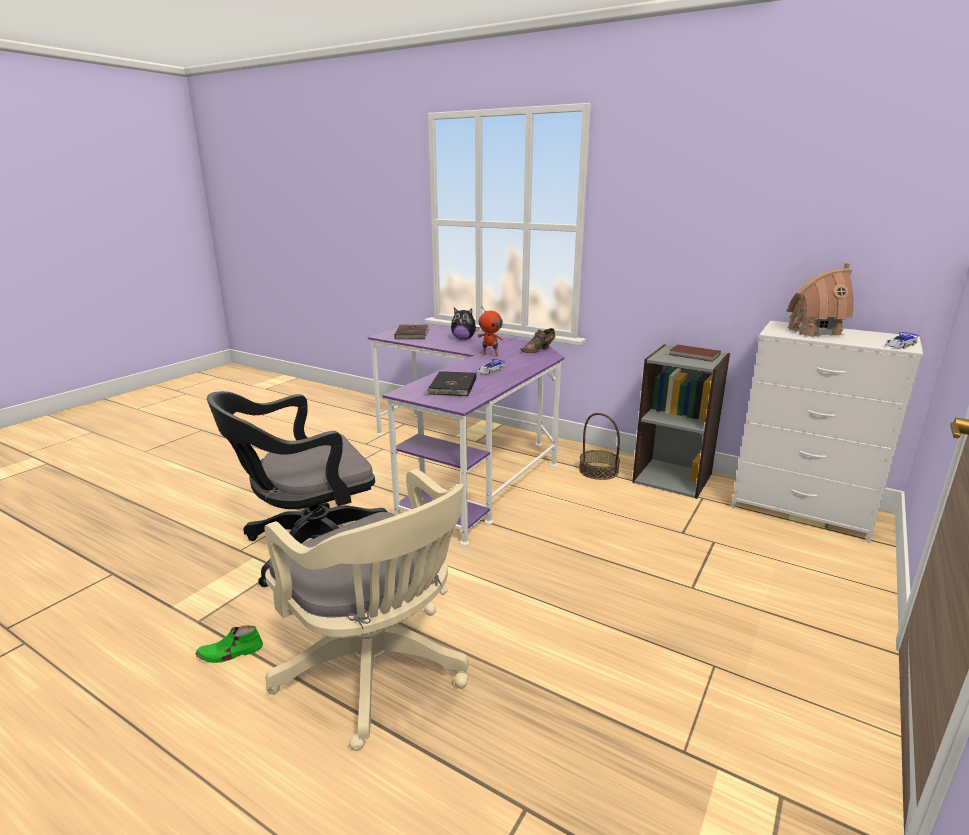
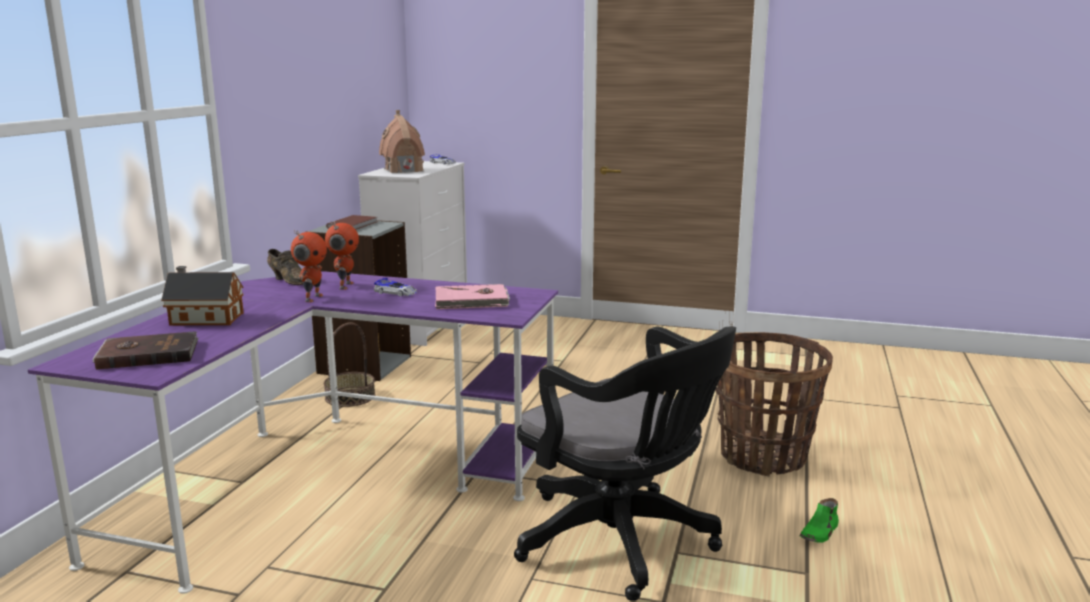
camera: 105 degrees left, 5 degrees down
(230, 653) = (820, 532): green shoe -> green shoe turned 75 degrees clockwise
(378, 672) = (763, 456): beige office chair -> basket
(452, 386) = (472, 301): black book -> pink book
(464, 339) = (204, 318): plush toy -> toy house
(517, 360) = (345, 286): none -> toy robot

